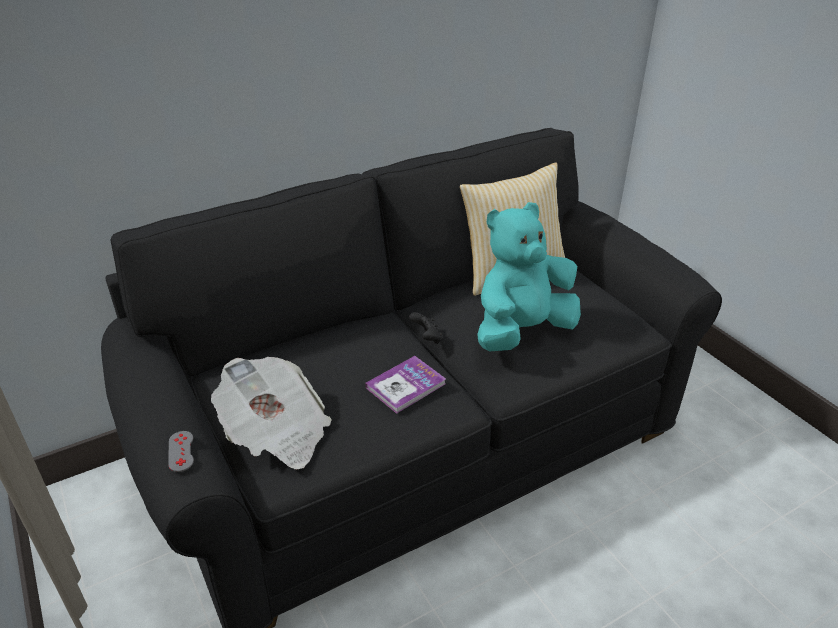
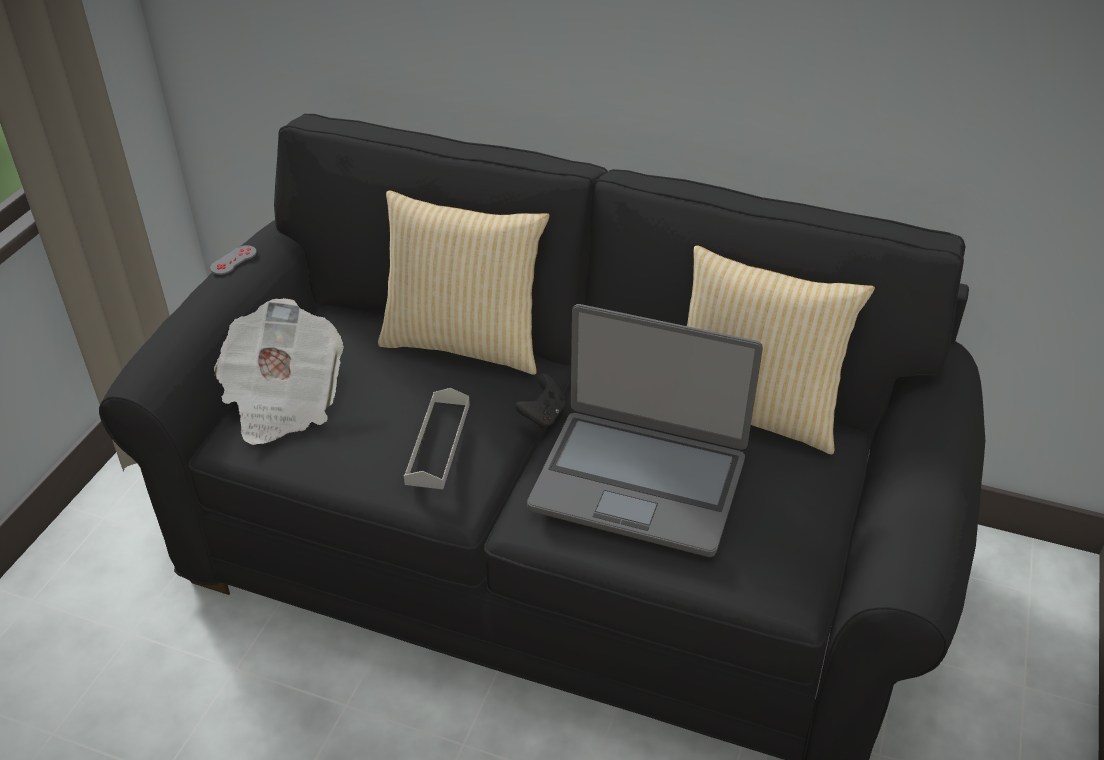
camera: 50 degrees right, 5 degrees up
(181, 451) = (162, 351): grey game controller -> grey game controller (233, 260)
(330, 333) = (465, 342): none -> pillow
(406, 385) = (438, 443): book -> grey tray
(522, 331) = (639, 481): turquoise plush toy -> laptop

